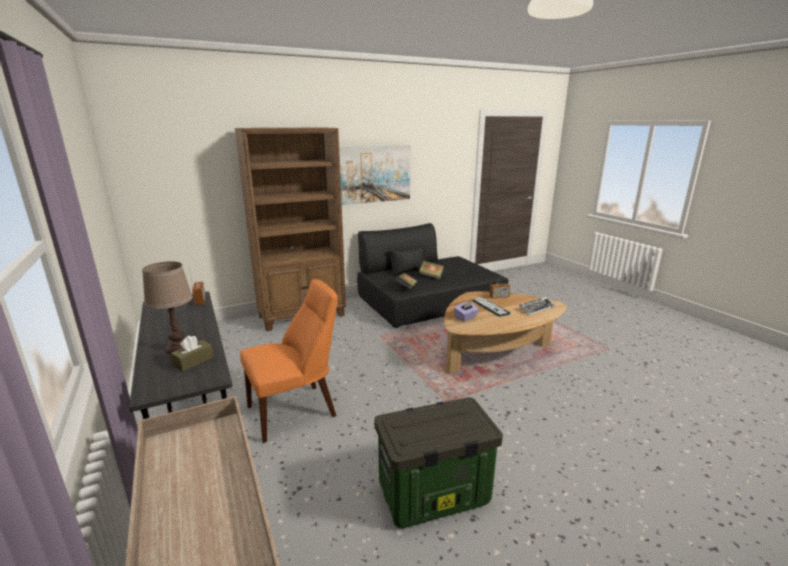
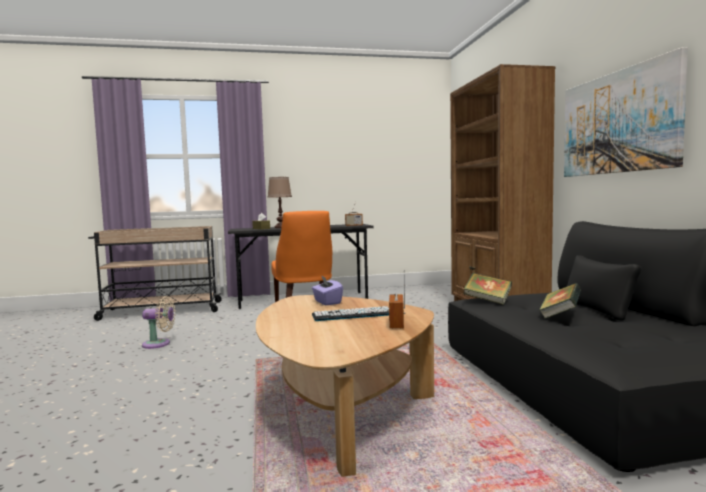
camera: 105 degrees right, 15 degrees down
(433, 496) = (159, 344): storage box -> beige fan
(536, 308) = (321, 339): keyboard -> none

